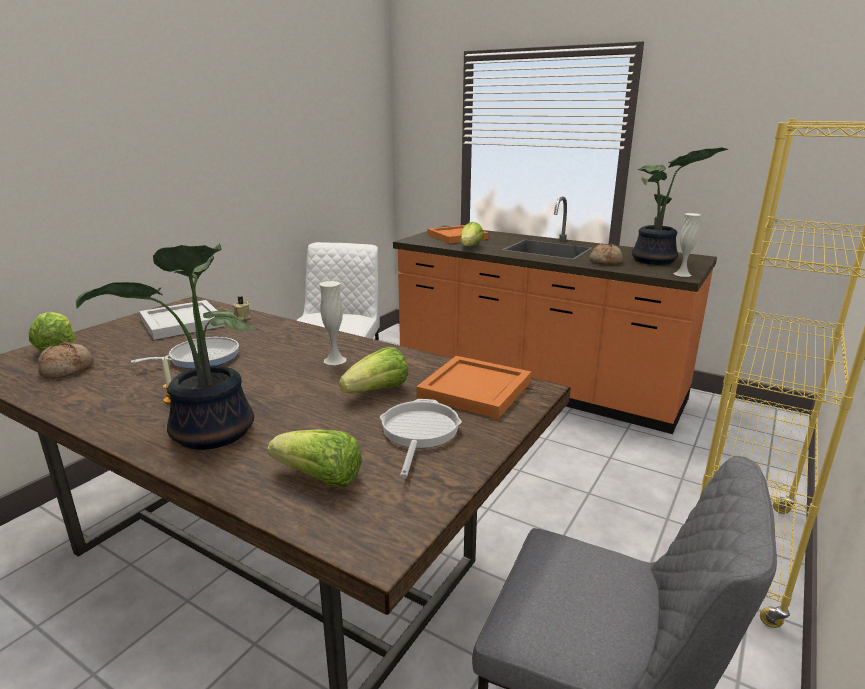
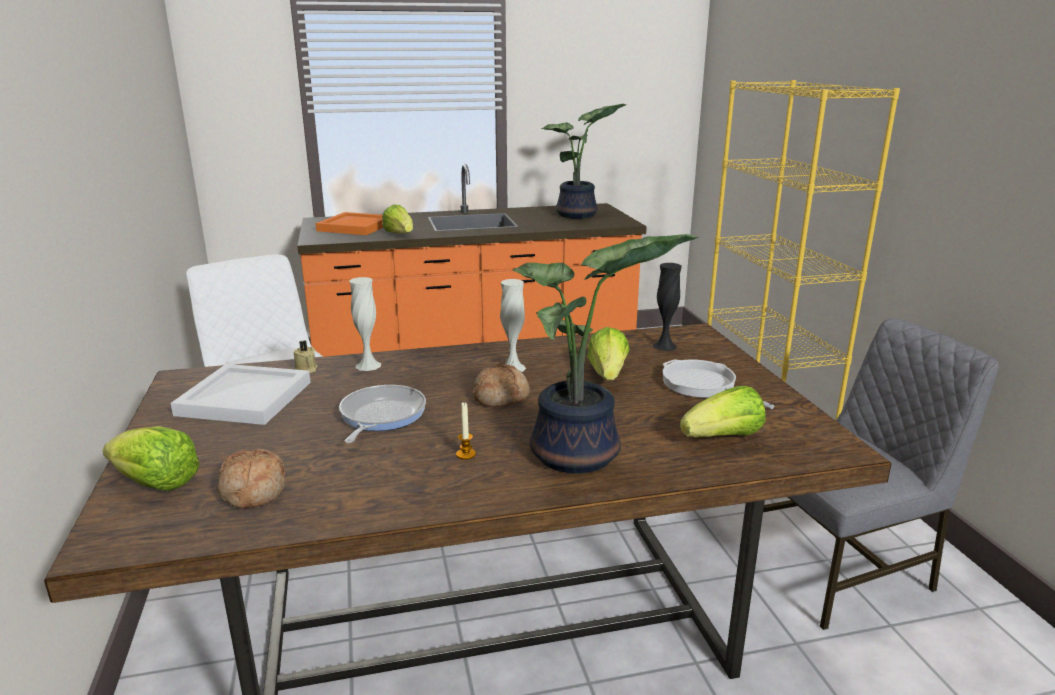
camera: 45 degrees left, 0 degrees up
(477, 389) = (664, 346): orange tray -> black vase
(605, 262) = (547, 223): bread -> bread (501, 396)
(682, 274) = (621, 221): white vase -> white vase (368, 365)

